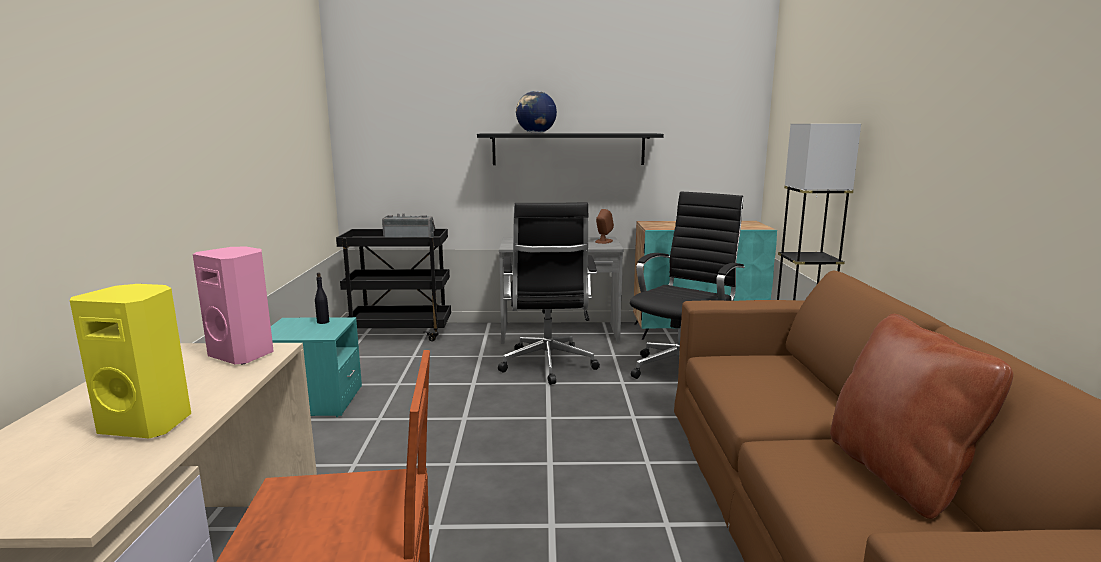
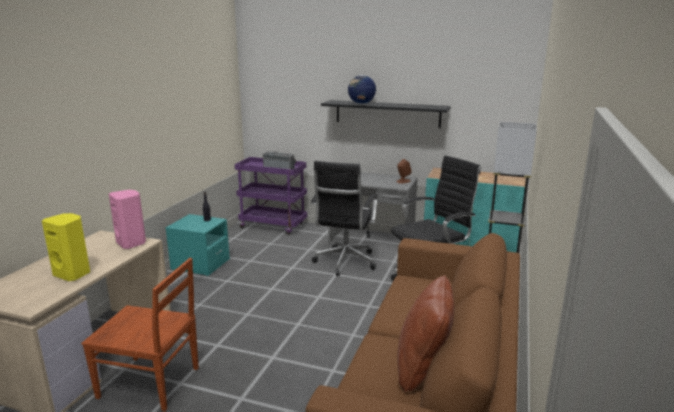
camera: 20 degrees right, 5 degrees up
(401, 333) = (274, 226): black cart -> purple cart

